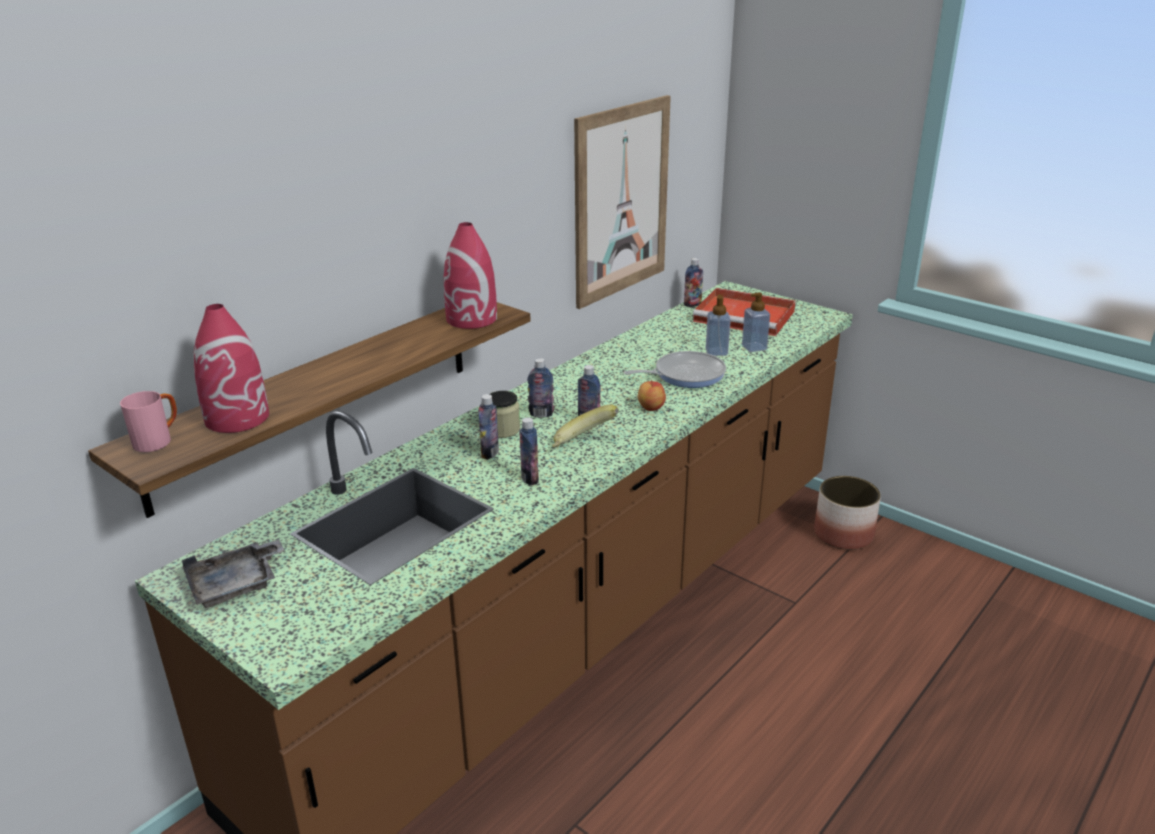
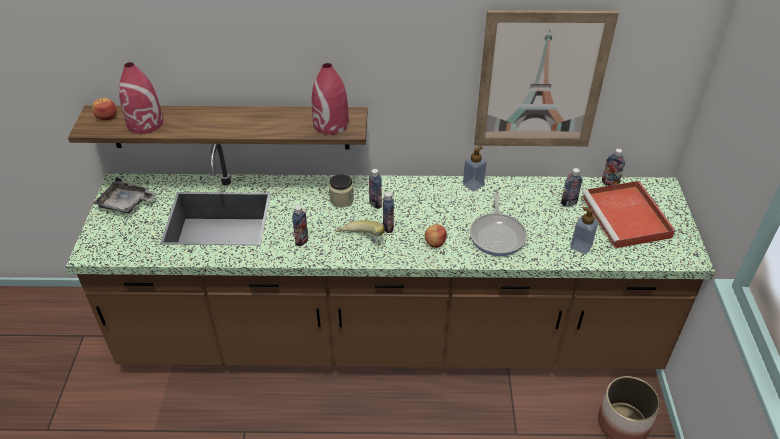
camera: 50 degrees right, 15 degrees up
(158, 440) = (107, 117): pink mug -> apple
(490, 453) = (312, 210): bottle -> bottle (568, 203)
(685, 375) = (497, 235): frying pan -> frying pan turned 60 degrees clockwise
(716, 352) = (550, 232): soap dispenser -> soap dispenser (473, 185)

